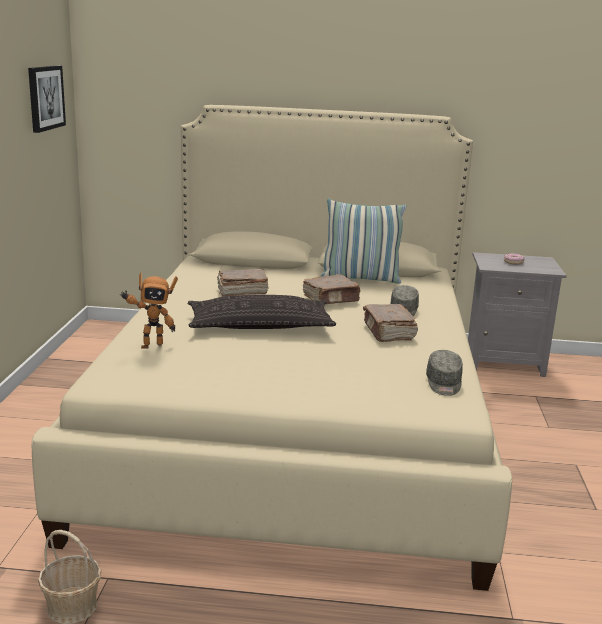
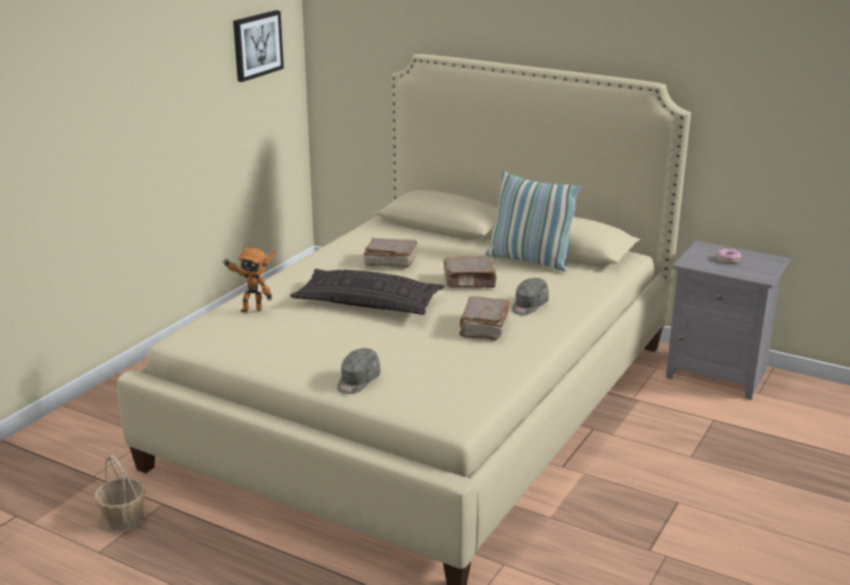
camera: 25 degrees right, 5 degrees up
(443, 383) = (472, 391): grey cap -> grey cap (357, 381)

